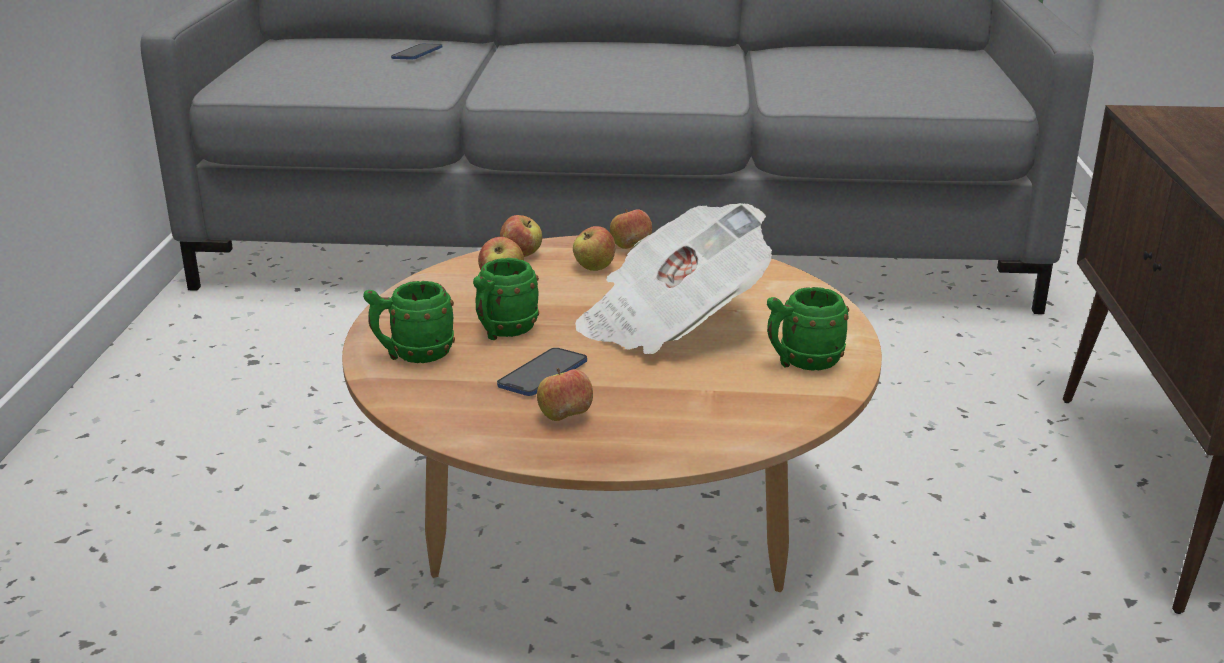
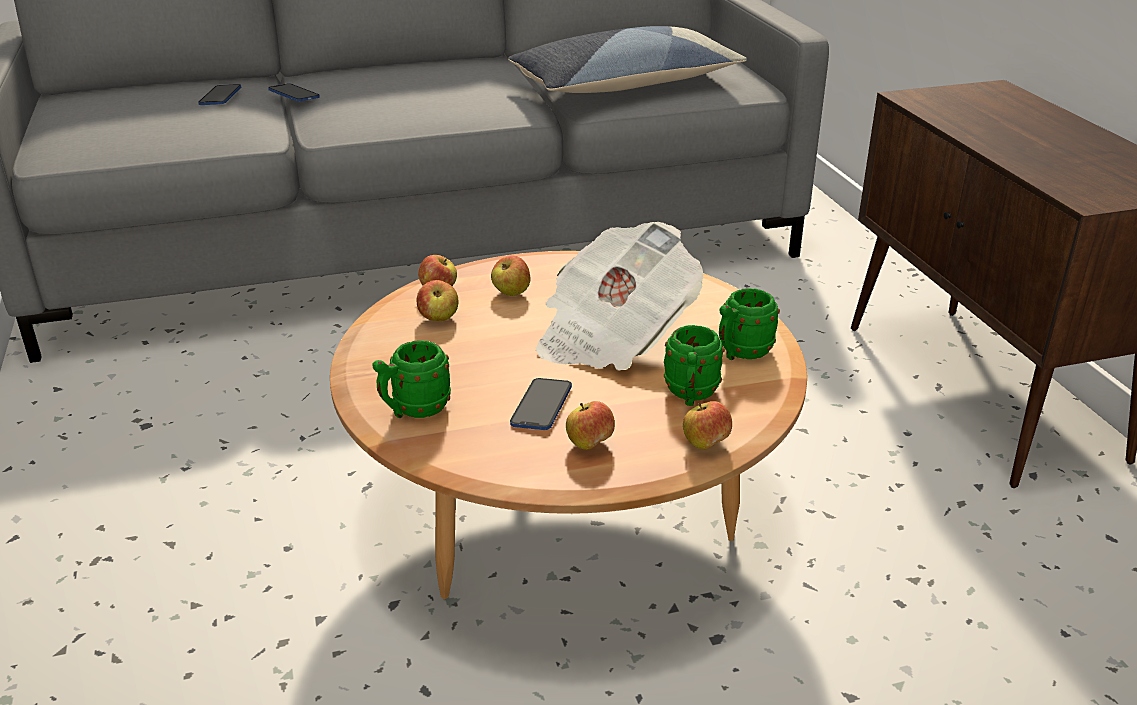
camera: 20 degrees left, 5 degrees up
(489, 59) = (294, 94): none -> phone
(503, 332) = (477, 371): green mug -> green mug (690, 395)
(630, 247) = (528, 267): apple -> apple (705, 444)
(843, 82) = (624, 84): none -> pillow

